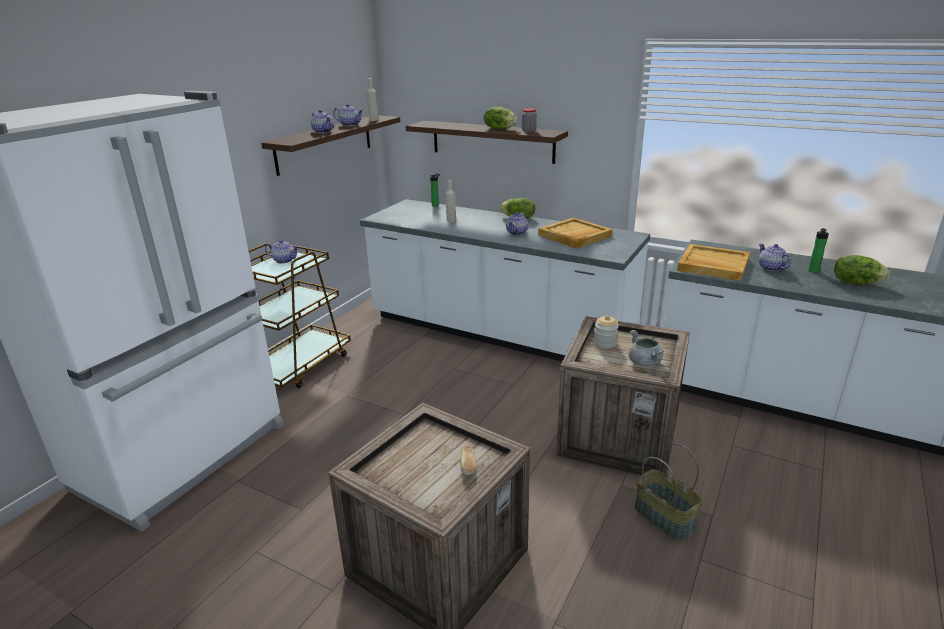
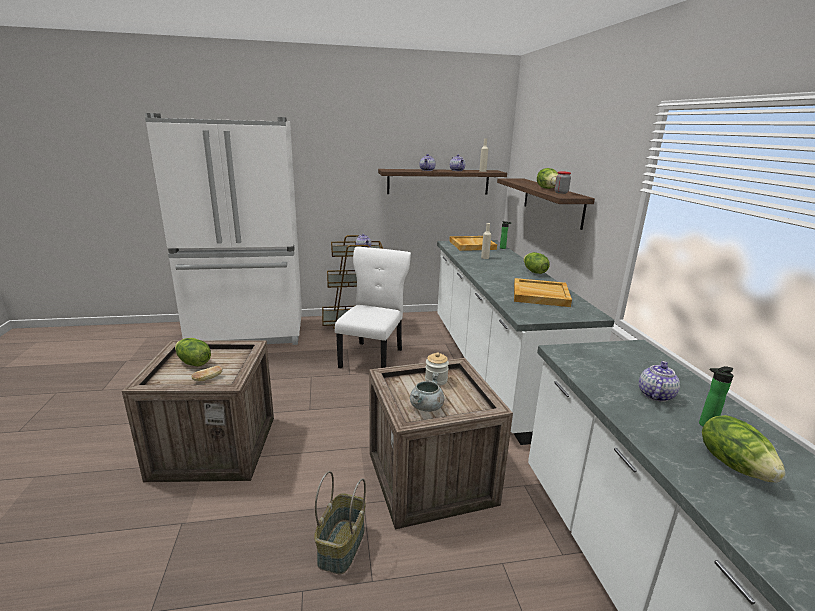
camera: 50 degrees right, 5 degrees down
(389, 386) = (373, 357): none -> white chair
(411, 469) = (193, 363): none -> lettuce
(516, 232) = (504, 278): teapot -> none
(712, 265) = (594, 361): beige tray -> beige tray (471, 245)

